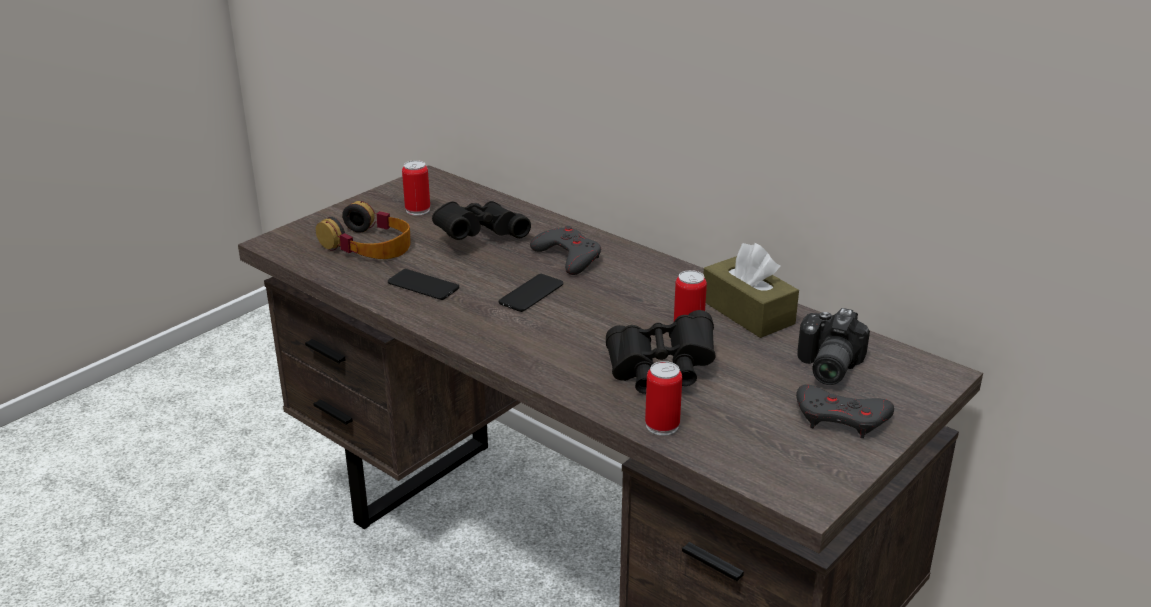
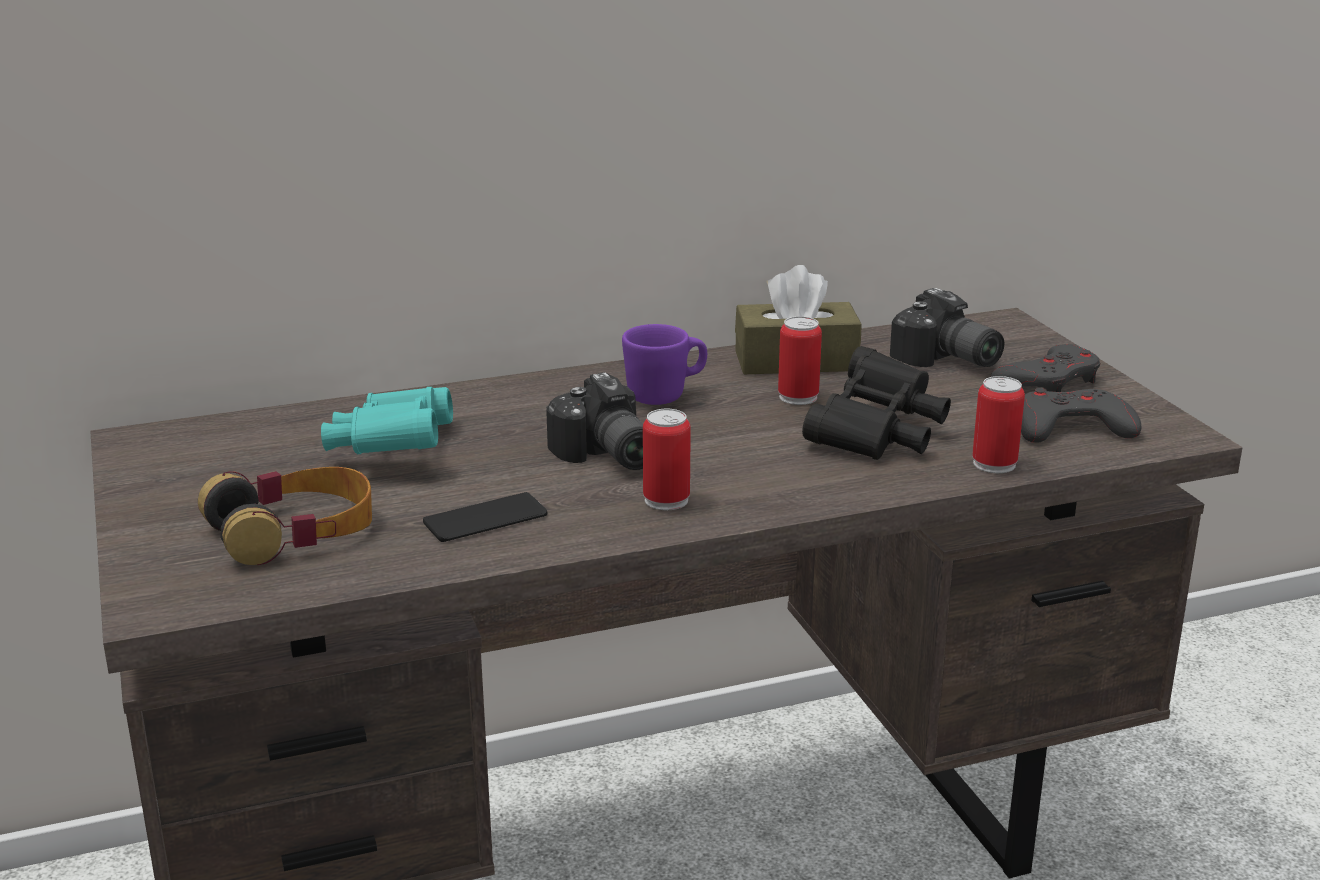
camera: 60 degrees left, 5 degrees down
(417, 210) = (236, 471): can -> can (666, 500)
(478, 236) = (392, 450): black binoculars -> turquoise binoculars
(531, 294) = (605, 456): phone -> camera
(568, 257) = (536, 412): grey game controller -> grey game controller (1071, 428)
(638, 286) = (666, 395): none -> purple mug

